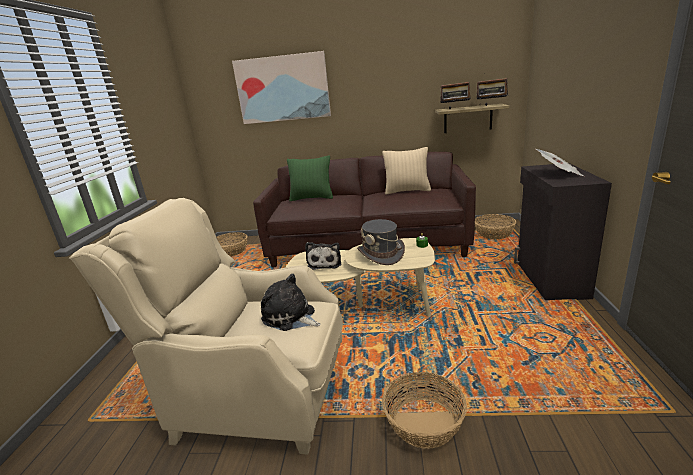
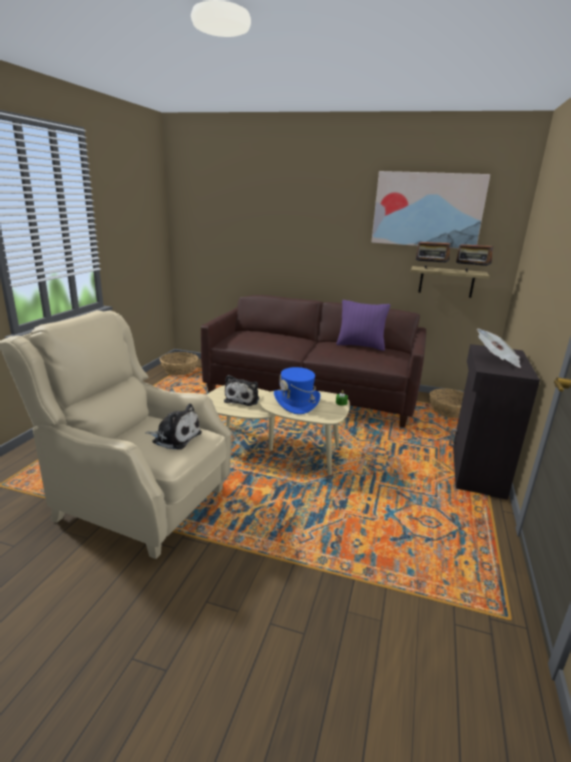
camera: 10 degrees right, 0 degrees up
(283, 88) = (260, 218): picture -> picture (427, 210)
(290, 317) = (175, 437): plush toy -> plush toy turned 150 degrees clockwise
(312, 198) = (264, 334): green pillow -> none
(381, 254) = (296, 402): grey hat -> blue hat
(407, 191) = (360, 346): beige pillow -> purple pillow
(424, 423) = (267, 563): basket -> none

